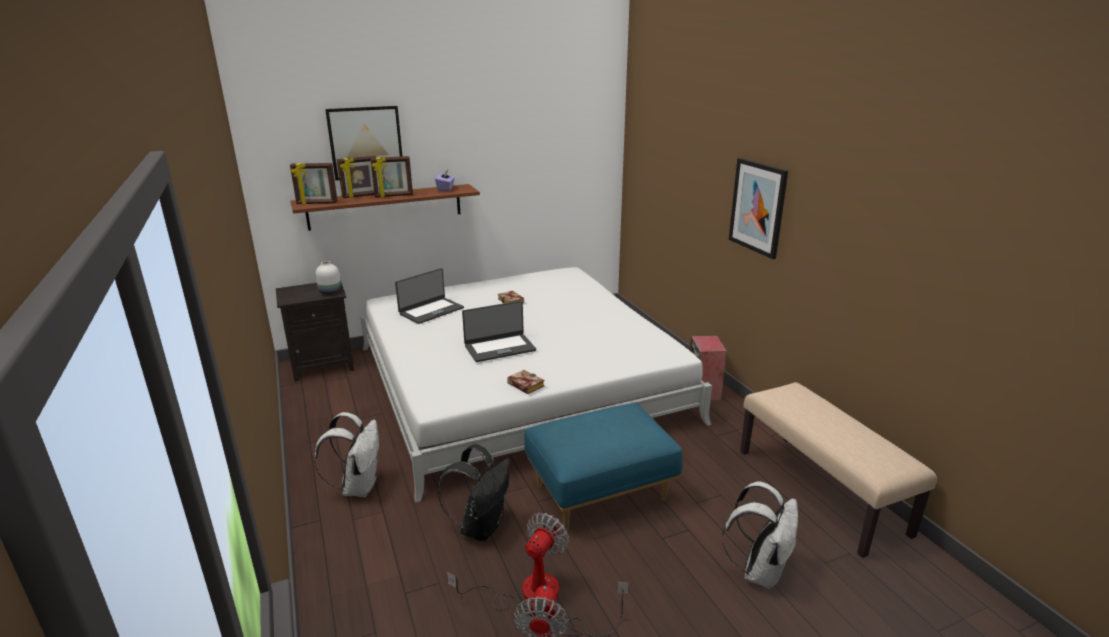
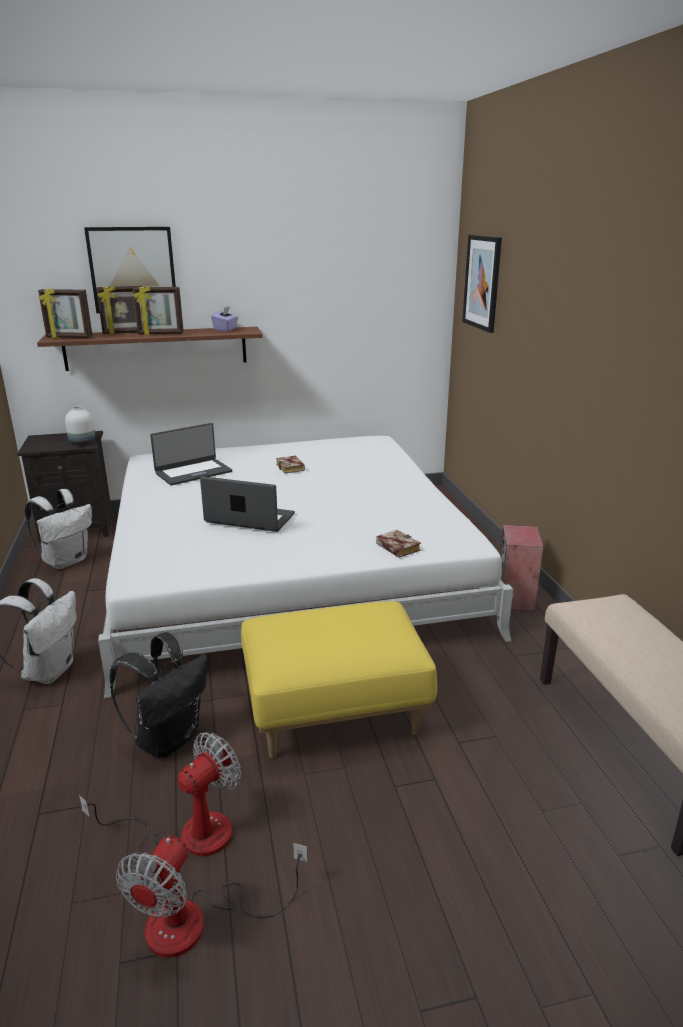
camera: 10 degrees right, 0 degrees up
(499, 348) = (249, 519): laptop -> laptop turned 150 degrees counterclockwise
(524, 385) = (257, 565): book -> book (395, 547)
(600, 492) = (335, 712): blue ottoman -> yellow ottoman
(758, 207) = (592, 355): picture -> picture (482, 282)
(760, 571) = (517, 853): white backpack -> white backpack (66, 561)

